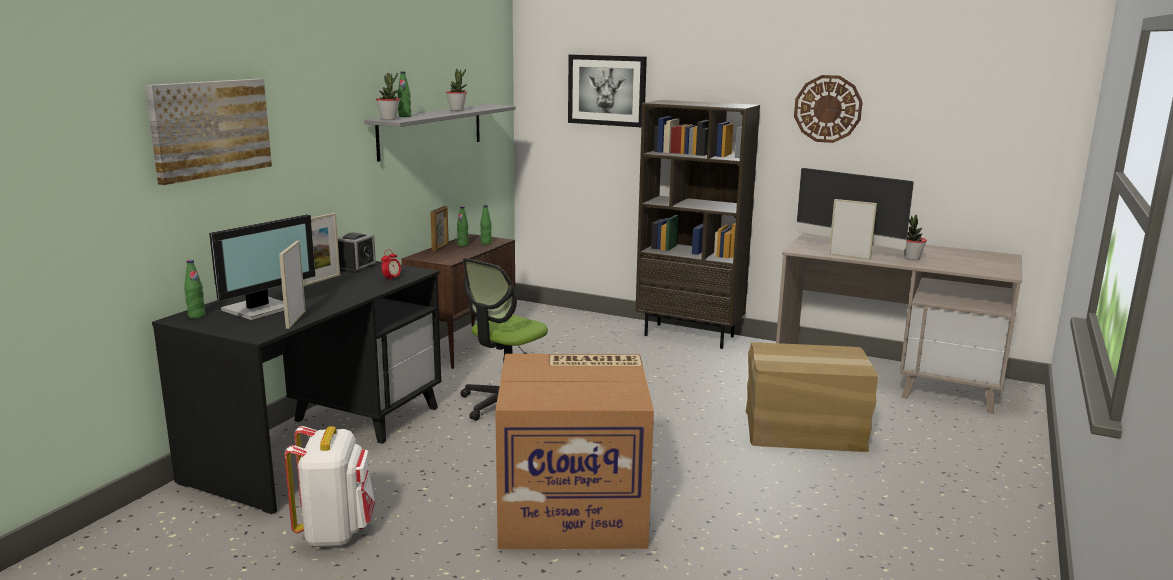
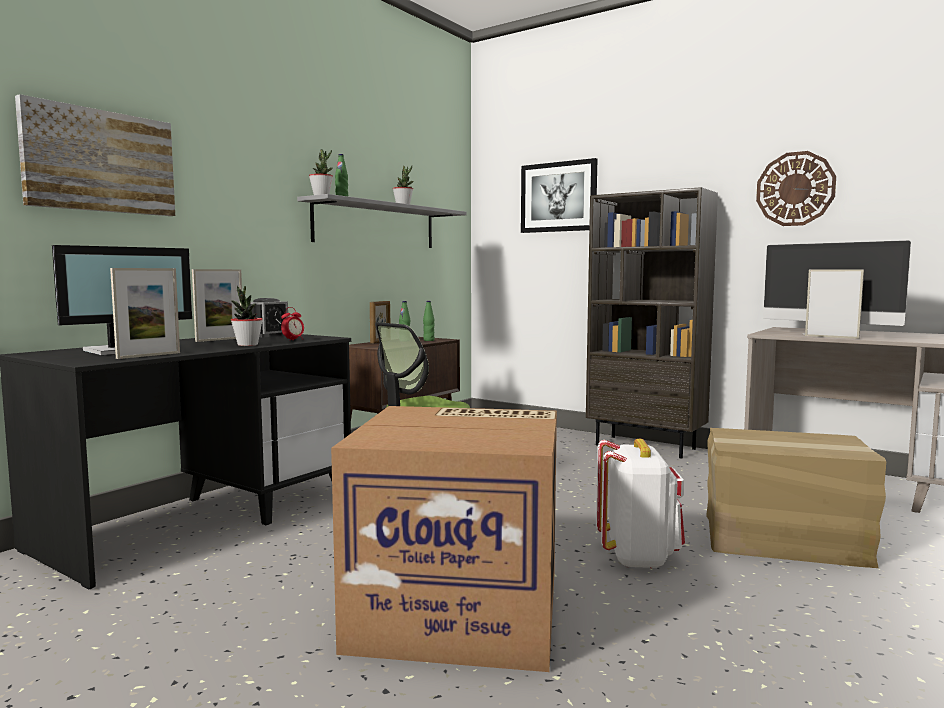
camera: 10 degrees right, 10 degrees down
(196, 316) = (50, 352): green bottle -> none
(296, 319) = (149, 355): picture frame -> picture frame turned 150 degrees counterclockwise
(335, 532) = (145, 616): white backpack -> white backpack (638, 557)
(912, 258) = (913, 338): potted plant -> potted plant (247, 345)

